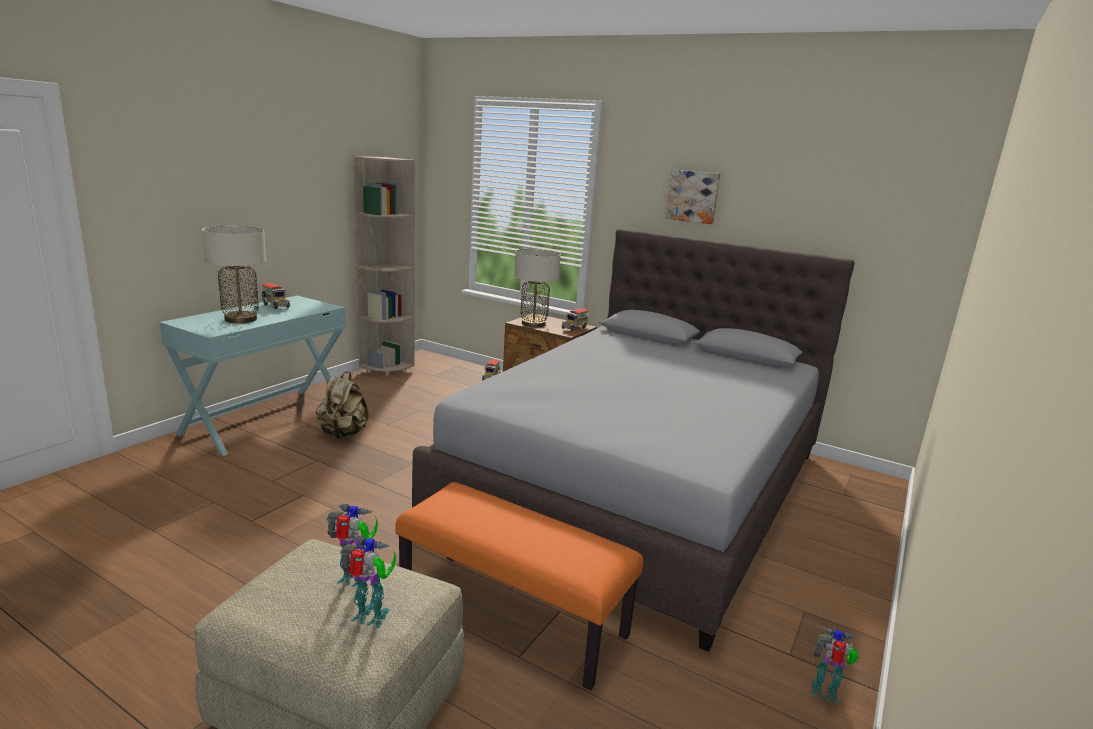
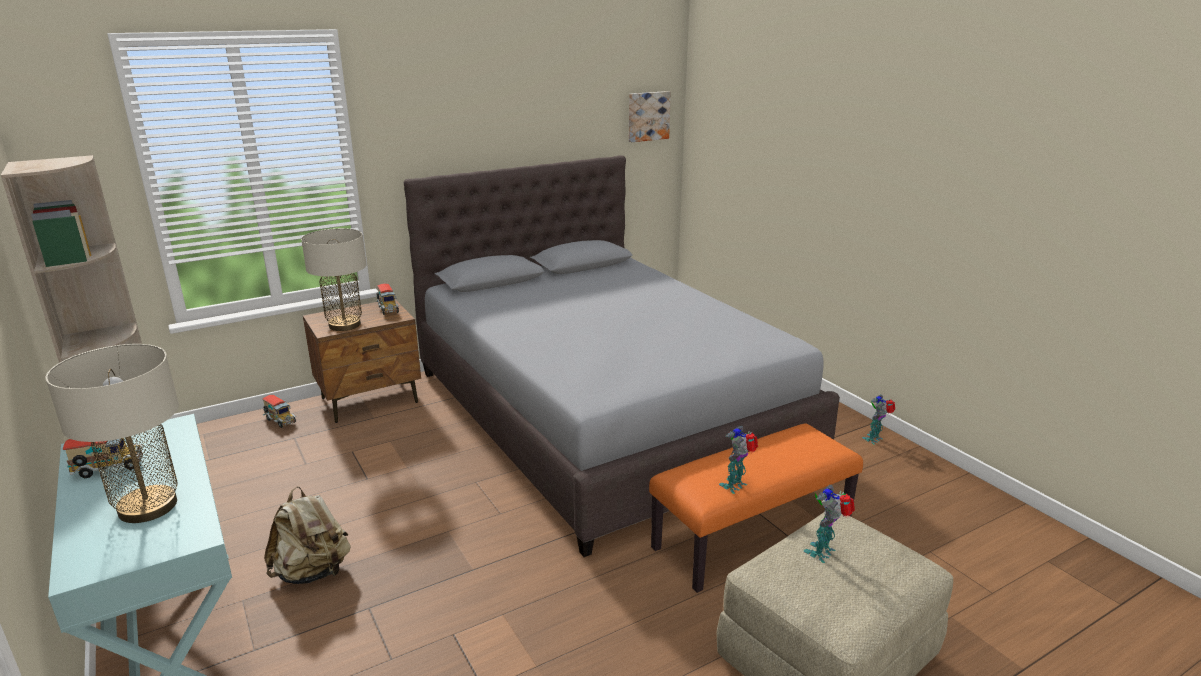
camera: 60 degrees left, 5 degrees up
(370, 619) = (878, 552): toy robot -> toy robot (736, 486)
(693, 196) = (471, 126): picture -> picture (648, 116)

